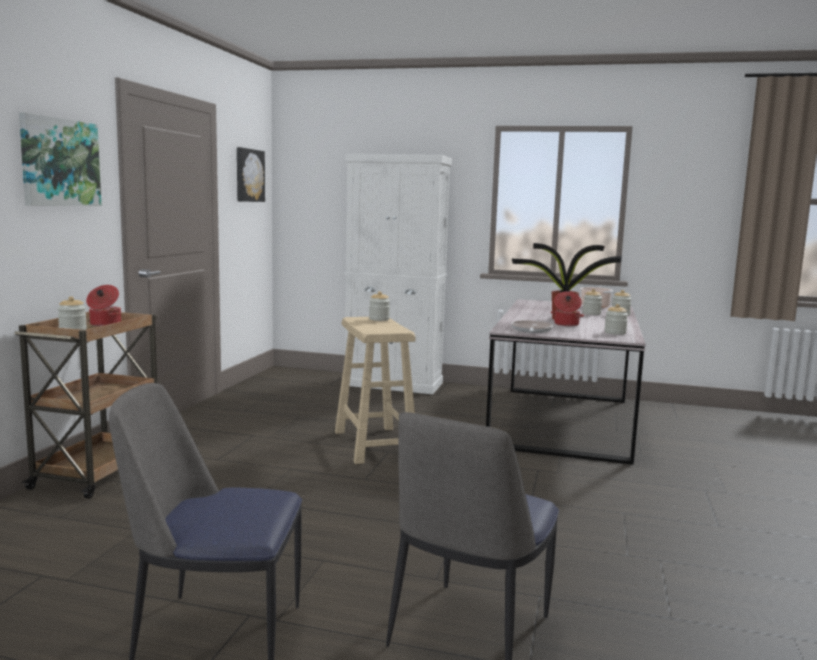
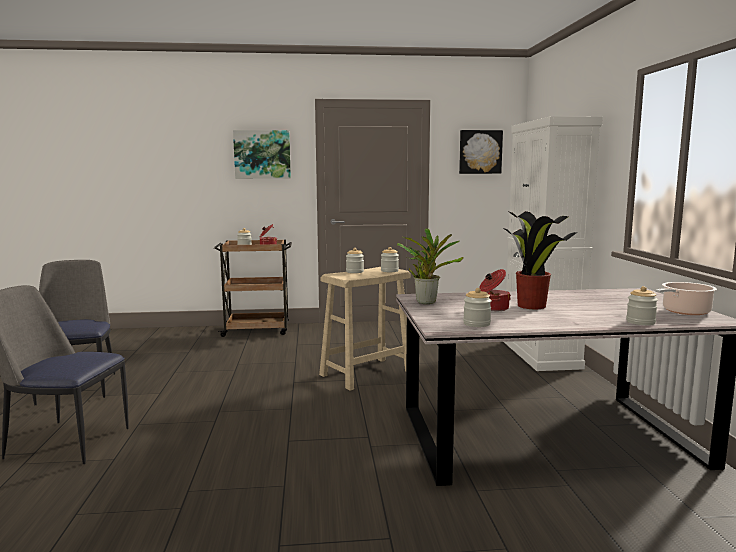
camera: 70 degrees right, 0 degrees up
(531, 330) = (426, 302): frying pan -> potted plant
(591, 313) = (609, 312): jar -> jar (354, 272)

